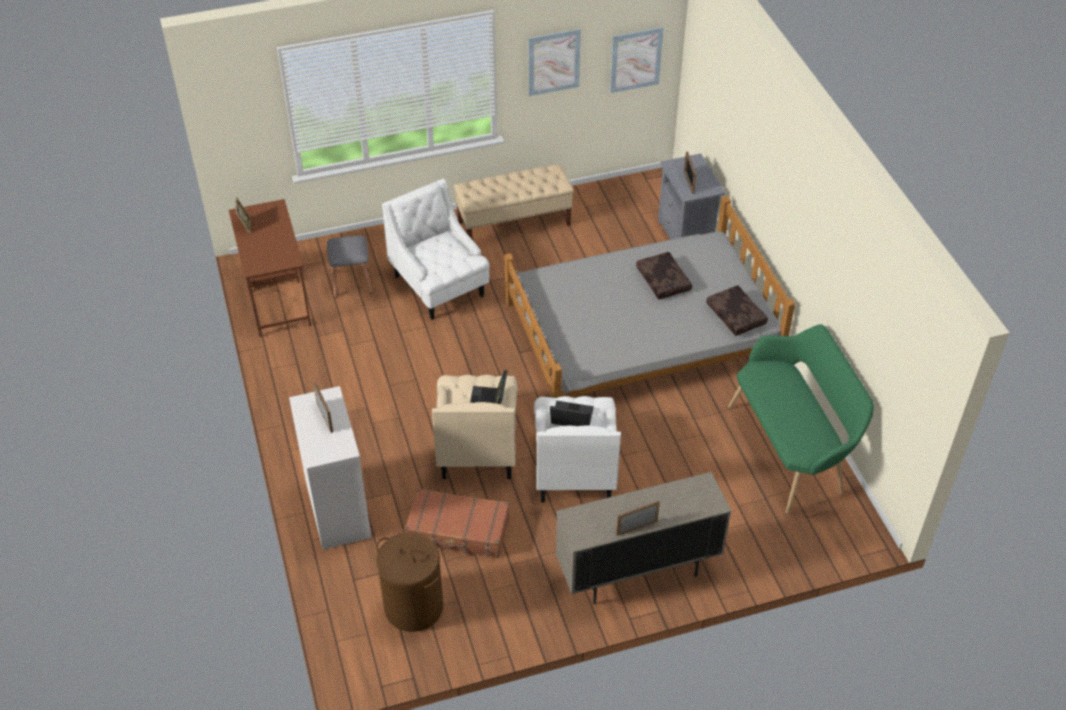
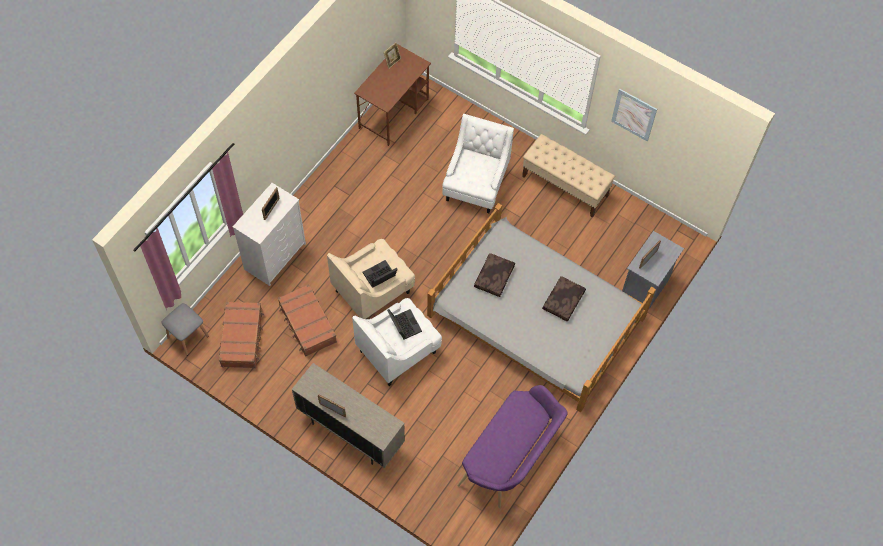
camera: 50 degrees right, 15 degrees up
(351, 282) = (439, 139): grey stool -> grey stool (188, 336)
(413, 607) = (242, 338): brown laundry basket -> brown suitcase
(635, 59) = (693, 155): picture -> none
(737, 315) = (570, 361): brown pillow -> brown pillow (494, 278)
(791, 449) = (511, 459): green bench -> purple bench

